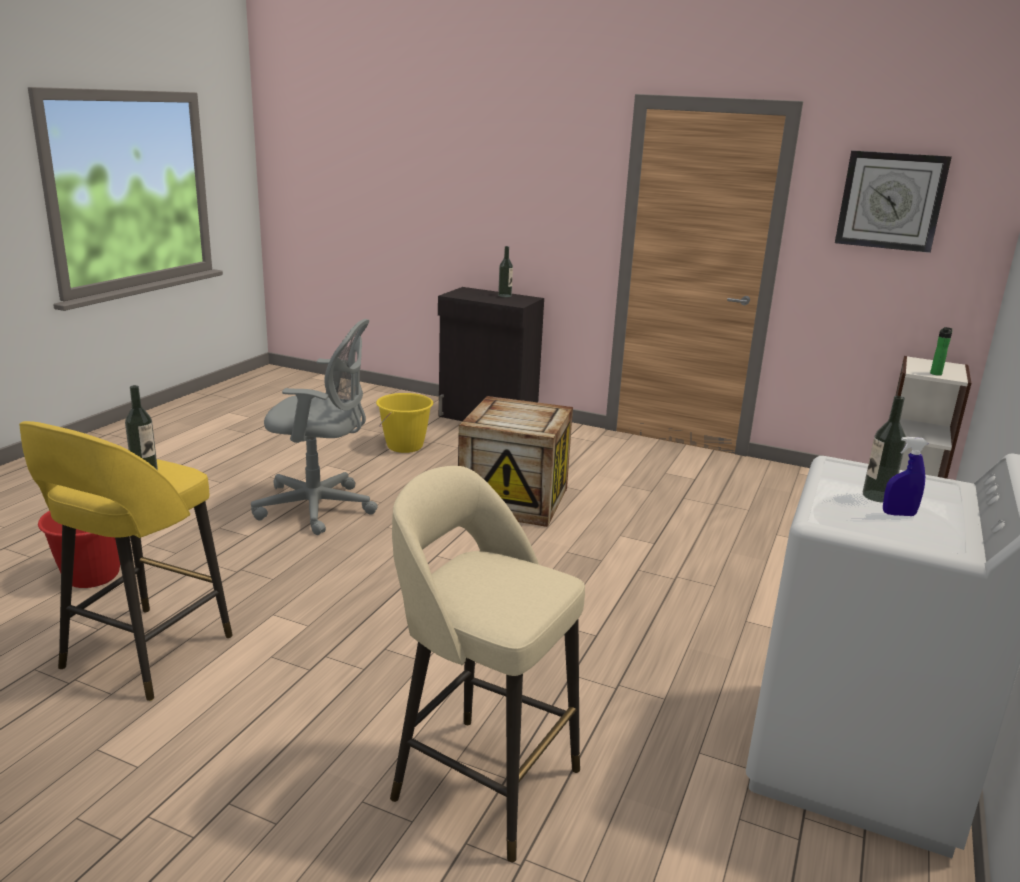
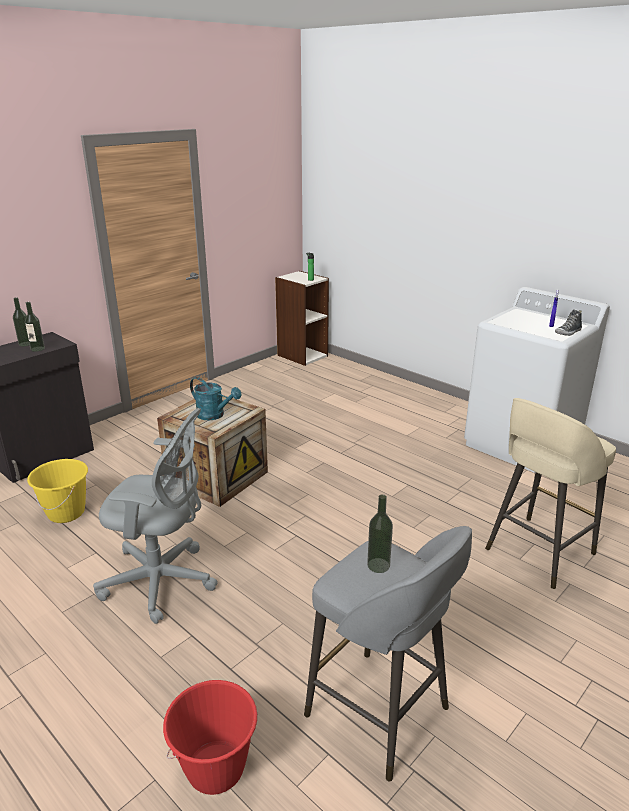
camera: 70 degrees left, 5 degrees up
(144, 654) = (380, 714): yellow stool -> grey stool
(320, 508) = (163, 581): grey office chair -> grey office chair turned 75 degrees clockwise
(513, 417) = (214, 415): none -> turquoise watering can
(873, 529) = (568, 332): none -> shoe
(877, 496) = (532, 324): bottle -> bottle (37, 349)
(891, 201) = (251, 187): wall clock -> none

